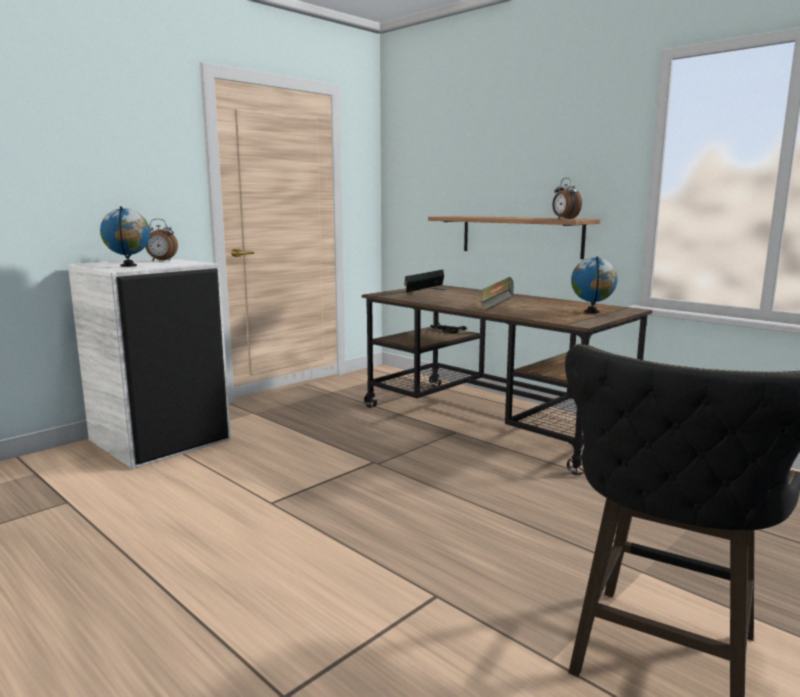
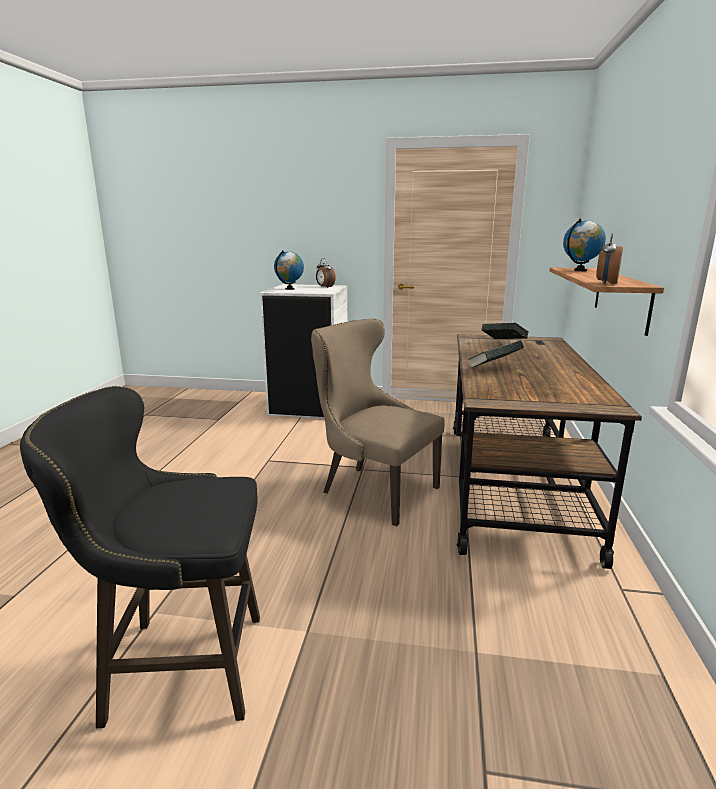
camera: 55 degrees right, 5 degrees up
(430, 472) = (374, 490): none -> beige chair
(592, 312) = (555, 397): globe -> globe (580, 270)

